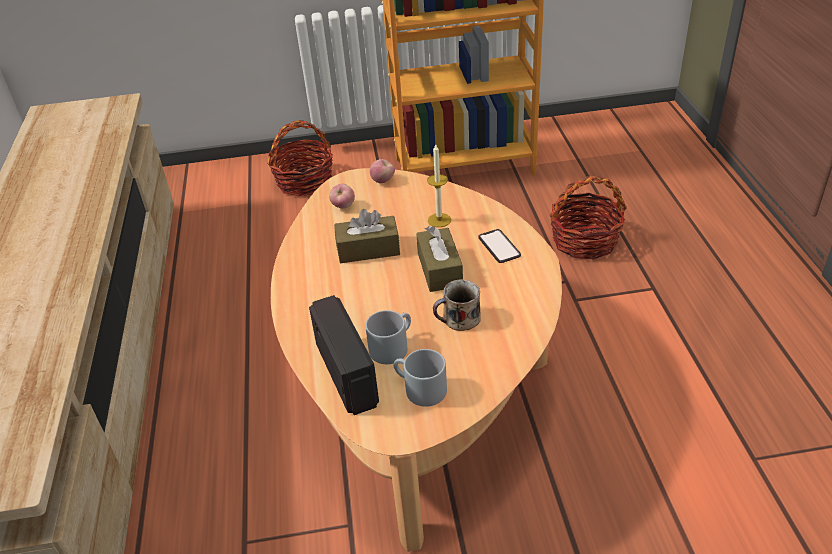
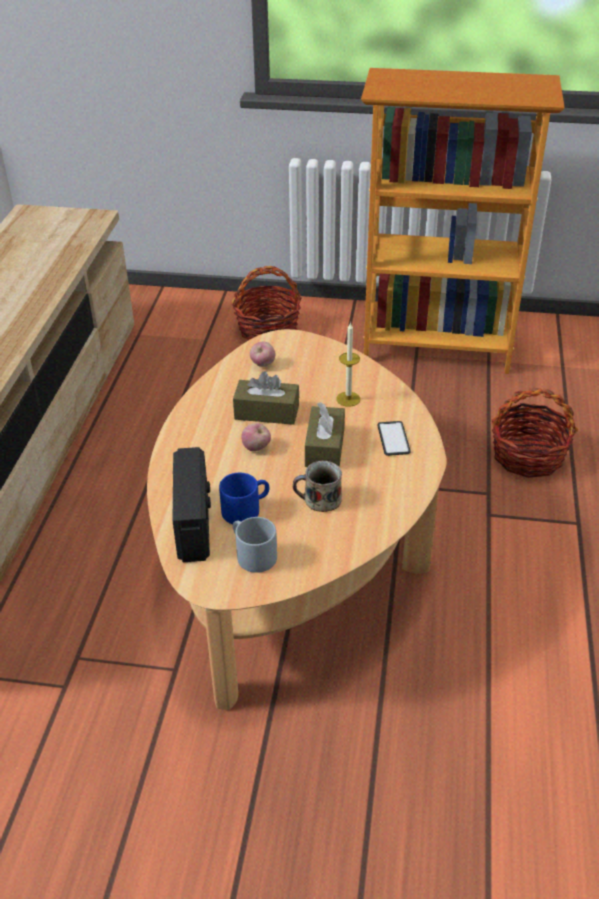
camera: 15 degrees right, 0 degrees up
(383, 181) = (313, 347): apple -> apple (256, 448)
(392, 346) = (246, 509): grey mug -> blue mug

